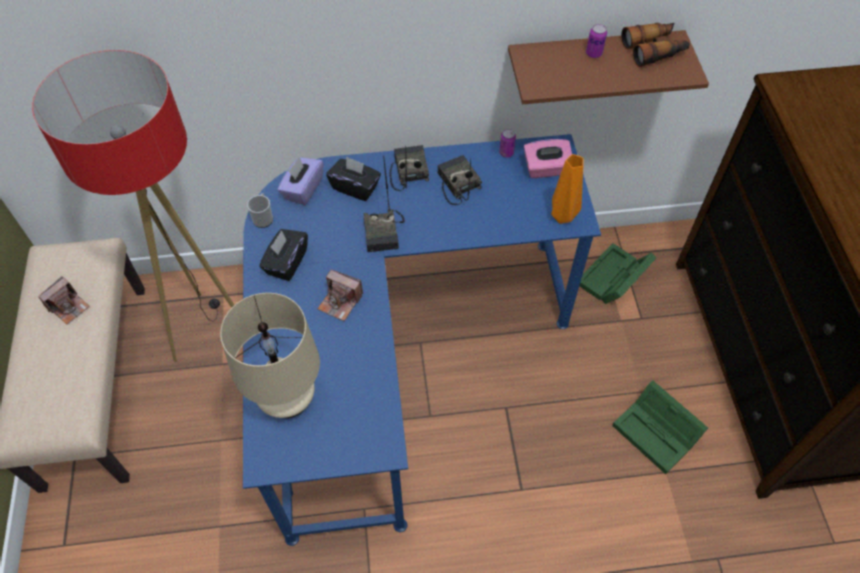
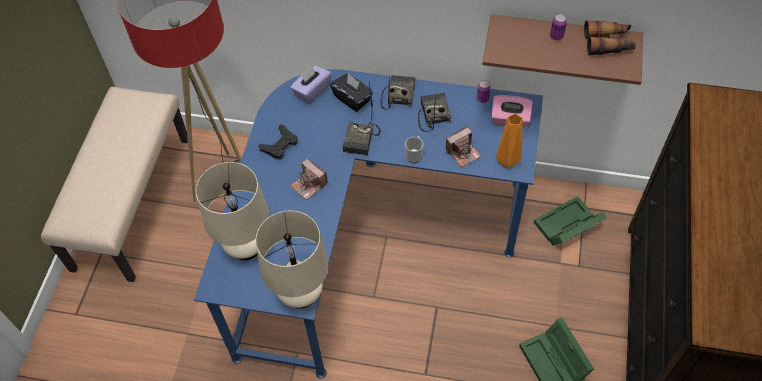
camera: 20 degrees right, 0 degrees up
(69, 307) = (123, 139): camera -> camera (463, 152)
(263, 218) = (275, 106): mug -> mug (414, 155)
(286, 263) = (280, 145): black tissue box -> black game controller
(379, 439) = (300, 293): none -> beige table lamp

